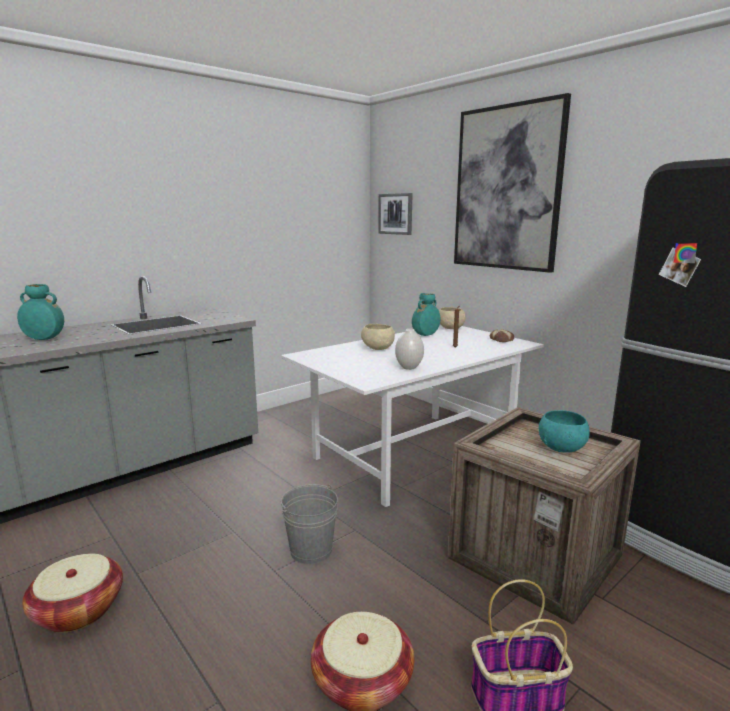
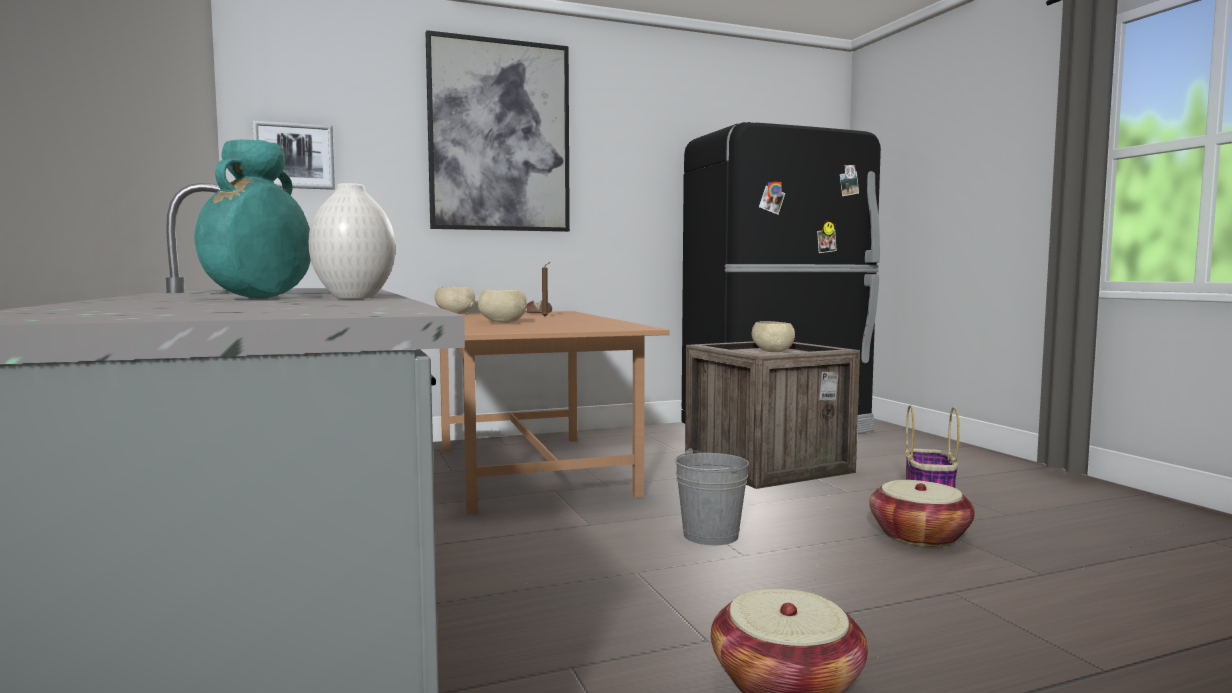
camera: 70 degrees left, 10 degrees down
(408, 368) = (603, 322): white vase -> white vase (354, 297)
(414, 454) = (533, 470): white dining table -> brown dining table
(425, 335) = (471, 317): turquoise vase -> none
(561, 448) = (772, 351): turquoise bowl -> beige bowl

